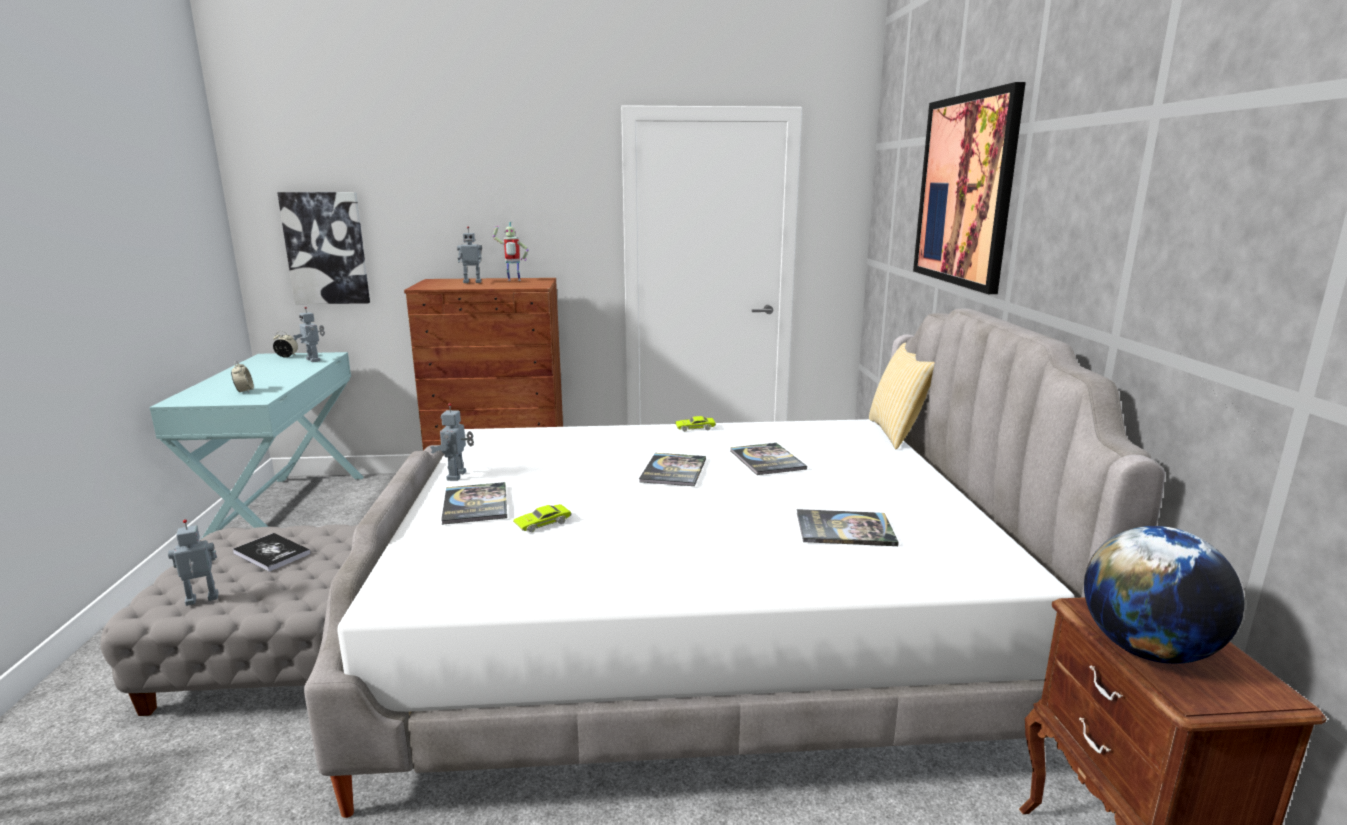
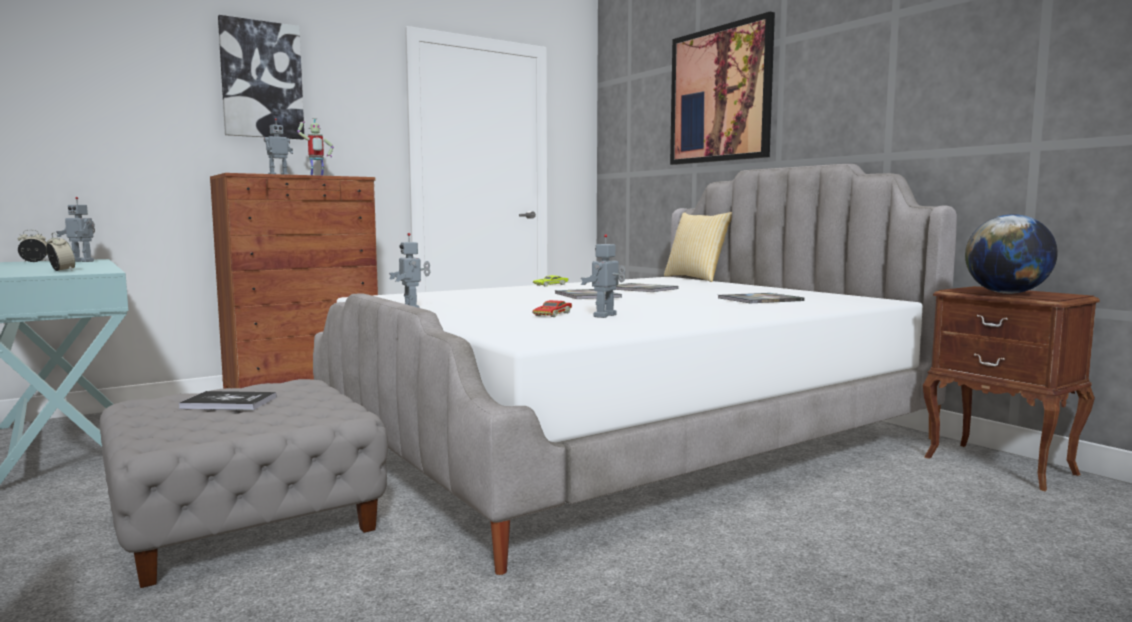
camera: 30 degrees left, 10 degrees down
(202, 600) = (216, 430): toy robot -> toy robot (606, 316)
(326, 248) = (86, 138): picture -> picture (261, 80)
(475, 504) = (470, 314): book -> none
(542, 523) = (552, 314): green toy car -> red toy car

